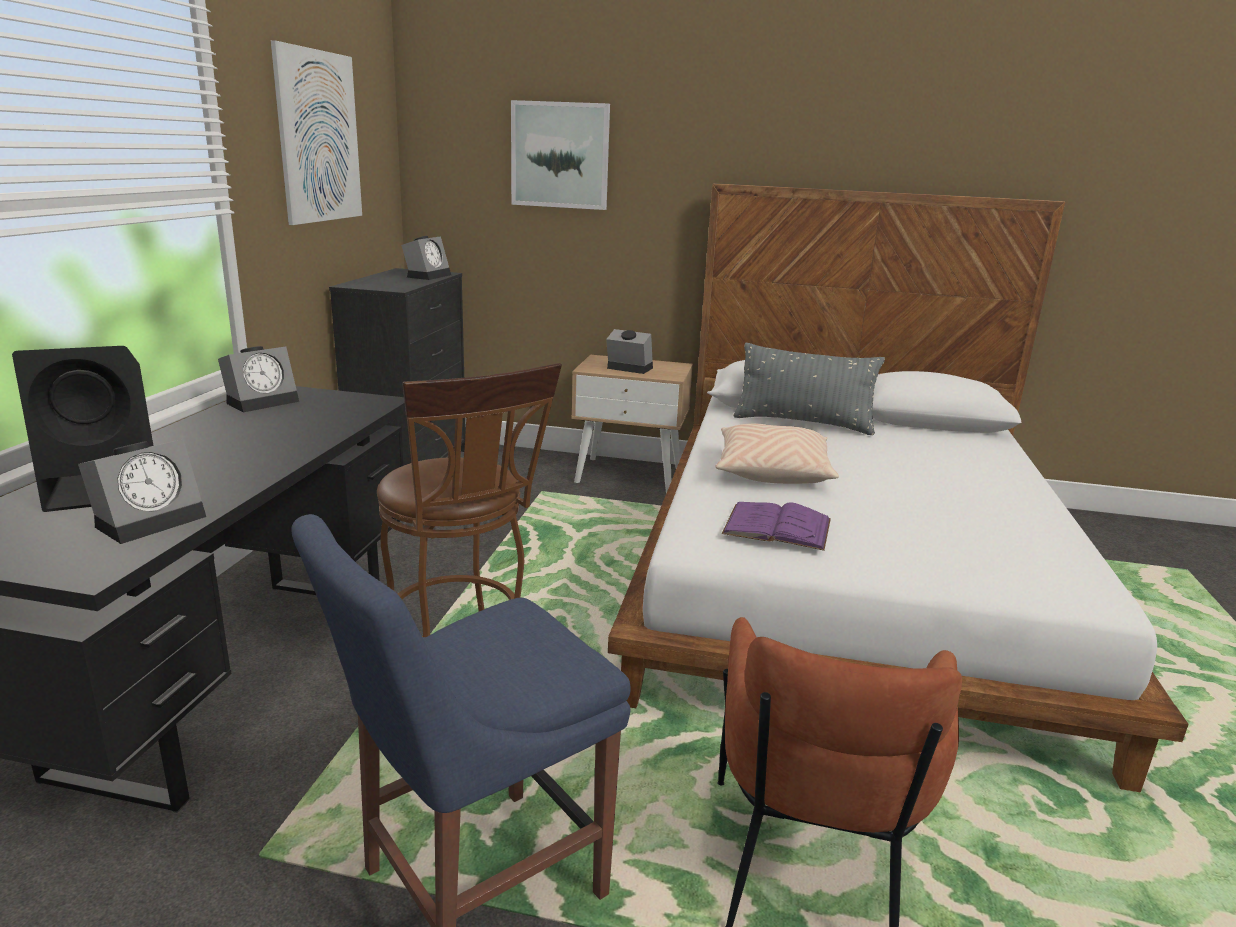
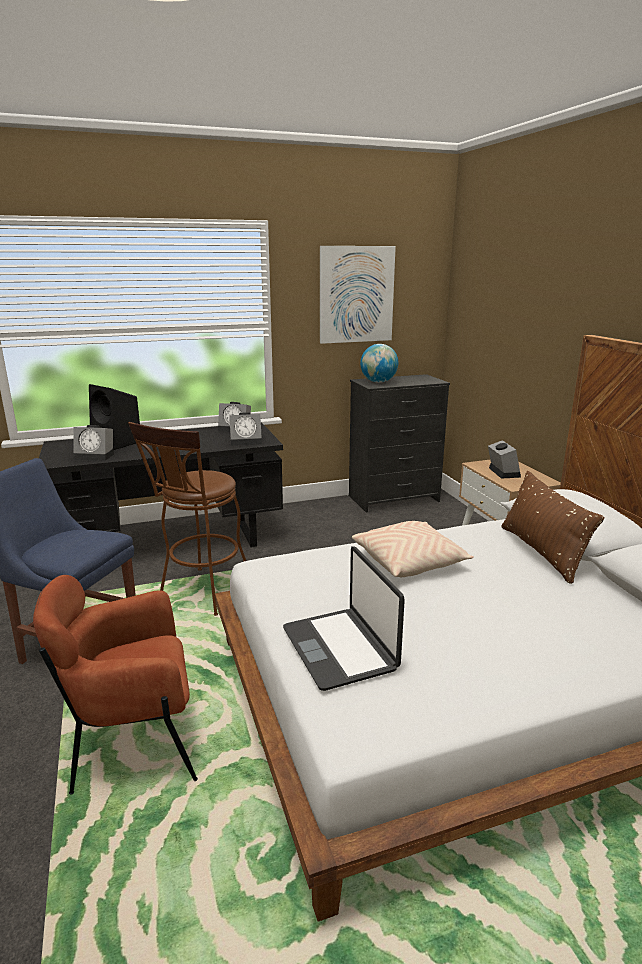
camera: 60 degrees right, 0 degrees up
(382, 284) = (378, 382): none -> globe
(428, 275) = (422, 381): alarm clock -> alarm clock (247, 441)
(560, 155) = (514, 306): picture -> none
(777, 526) = (307, 580): purple book -> none
(803, 423) = (541, 552): grey pillow -> brown pillow
(939, 555) = (340, 648): none -> laptop

